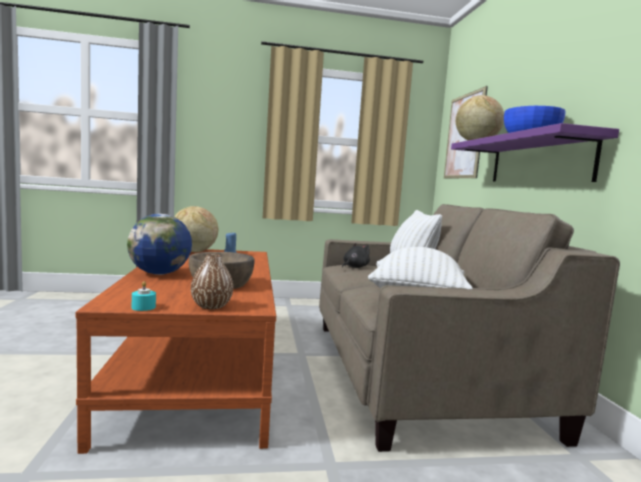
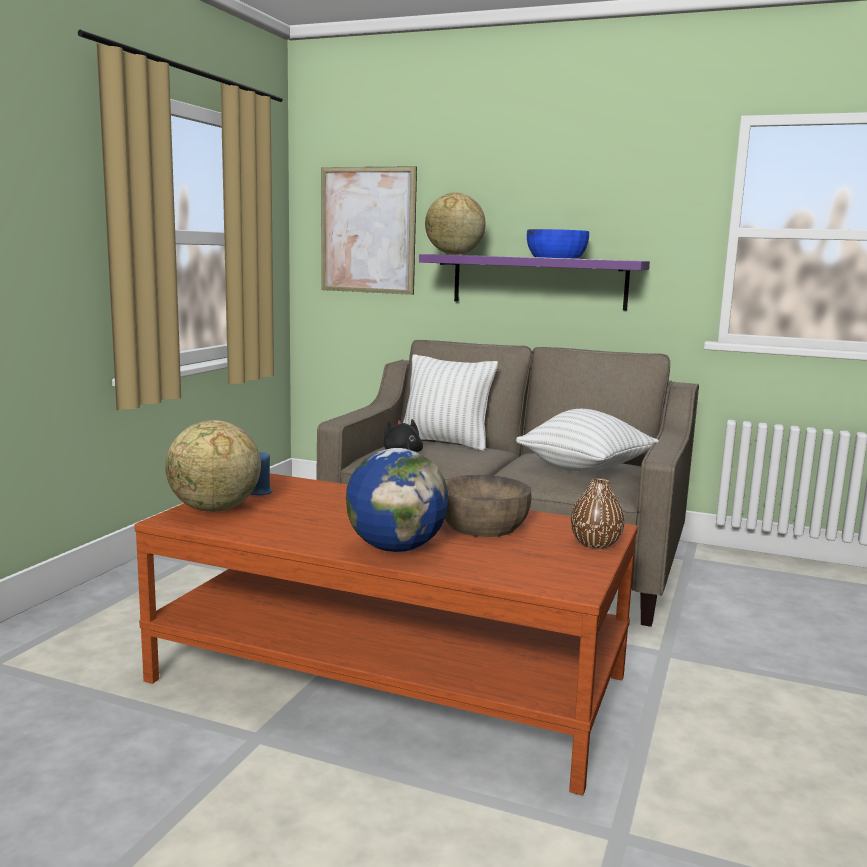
camera: 60 degrees left, 5 degrees up
(143, 307) = (592, 573): turquoise candle -> none

